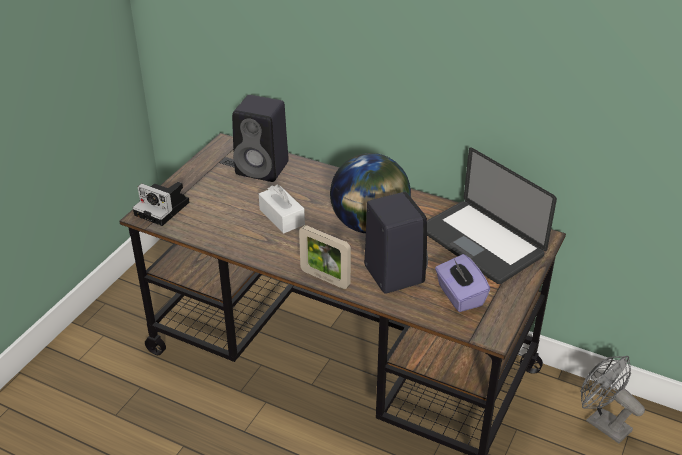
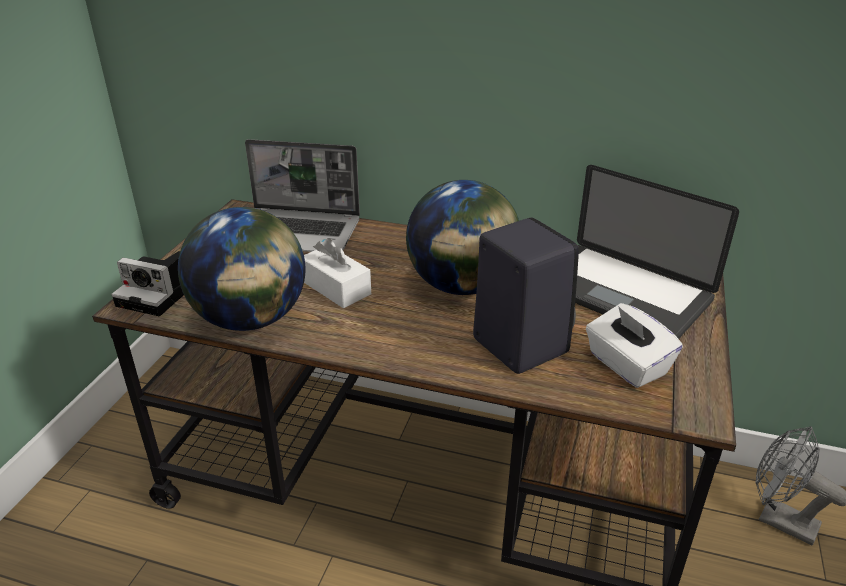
camera: 10 degrees left, 5 degrees down
(221, 235) = (251, 319): none -> globe
(264, 168) = (298, 233): black speaker -> laptop
(325, 278) = (421, 362): picture frame -> none
(459, 296) = (626, 365): purple tissue box -> white tissue box

